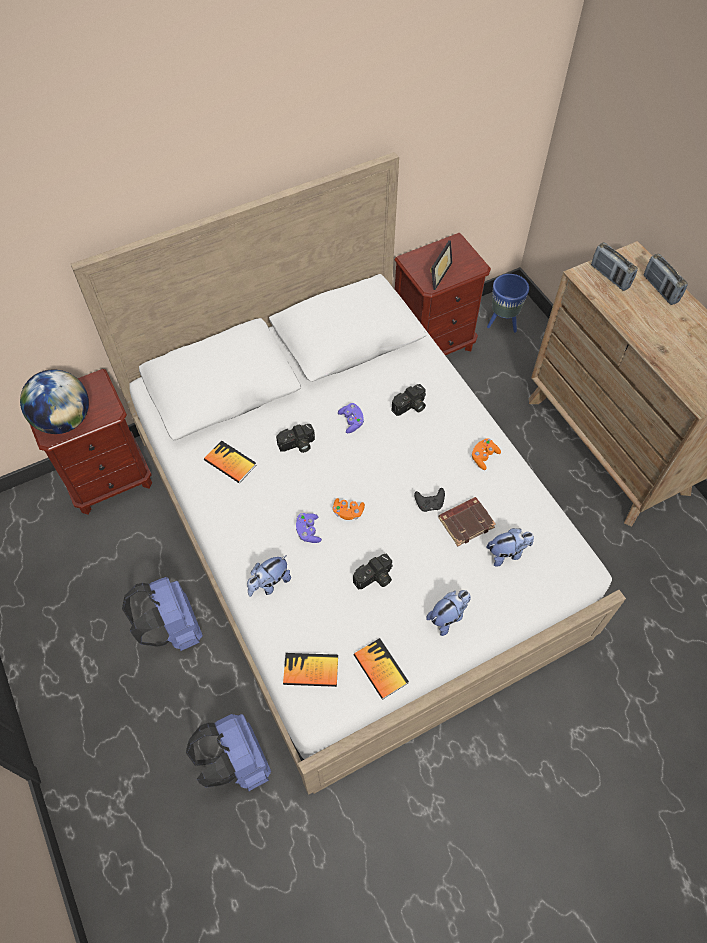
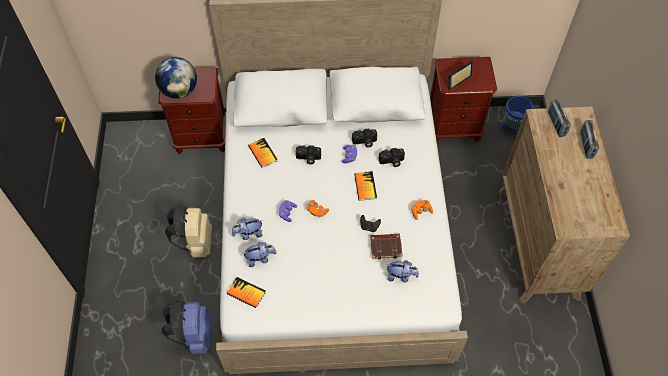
camera: 25 degrees right, 0 degrees up
(173, 629) = (196, 243): blue backpack -> beige backpack
(375, 579) = (311, 257): camera -> camera (364, 142)
(380, 669) = (286, 310): book -> book (365, 186)
(448, 617) = (342, 298): plush toy -> plush toy (260, 258)

